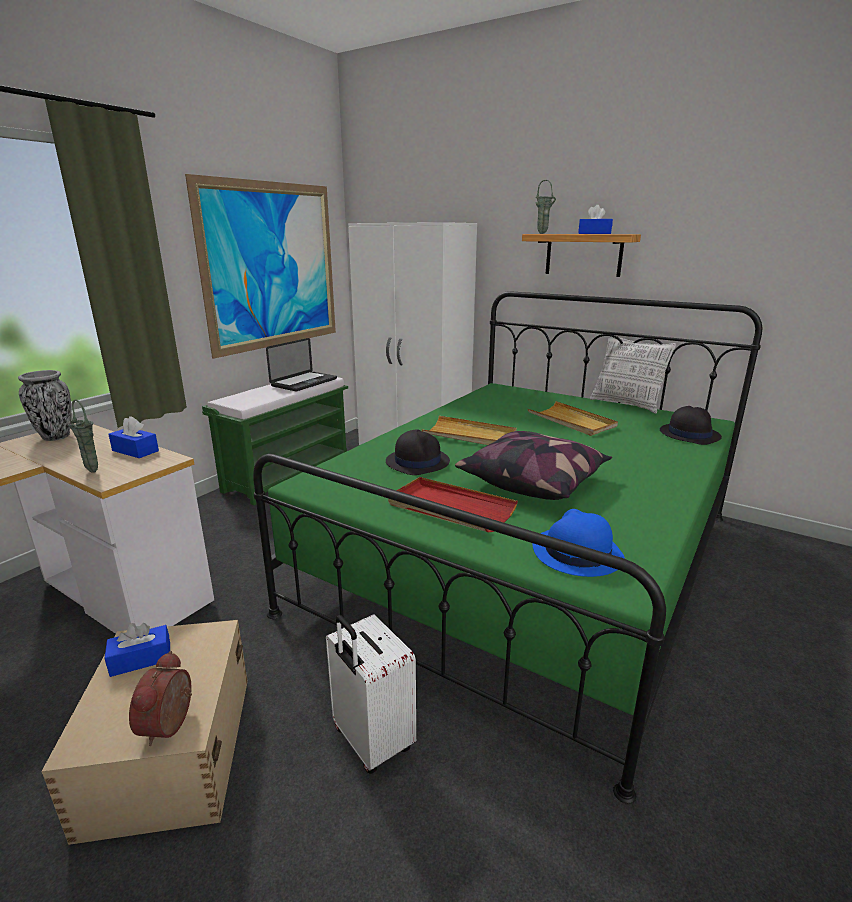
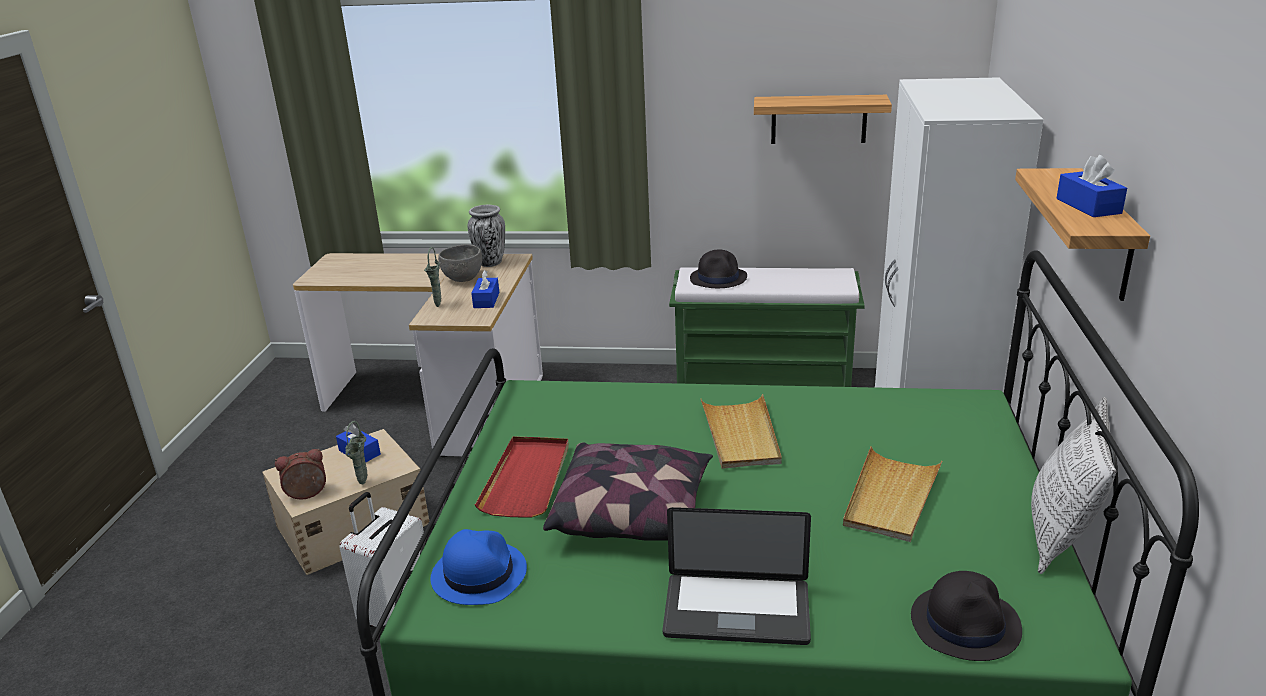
camera: 65 degrees right, 5 degrees up
(58, 452) = (463, 279): none -> grey bowl
(272, 266) = (818, 119): picture -> shelf
(304, 382) = (805, 281): laptop -> laptop (736, 611)
(417, 461) = (626, 428): black hat -> black hat (719, 278)
(543, 233) = (1054, 176): green vase -> green vase (363, 483)

